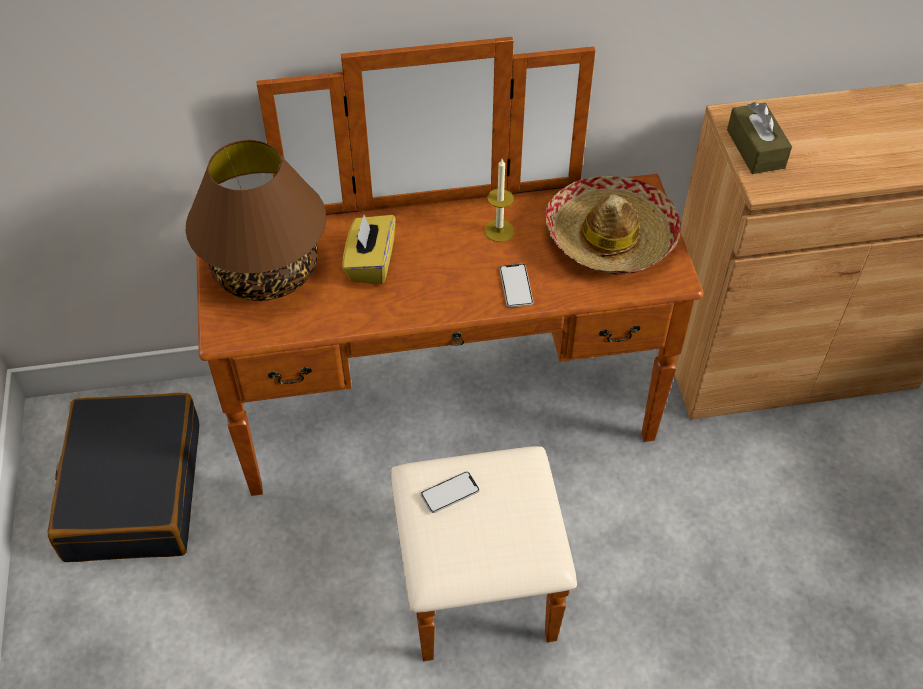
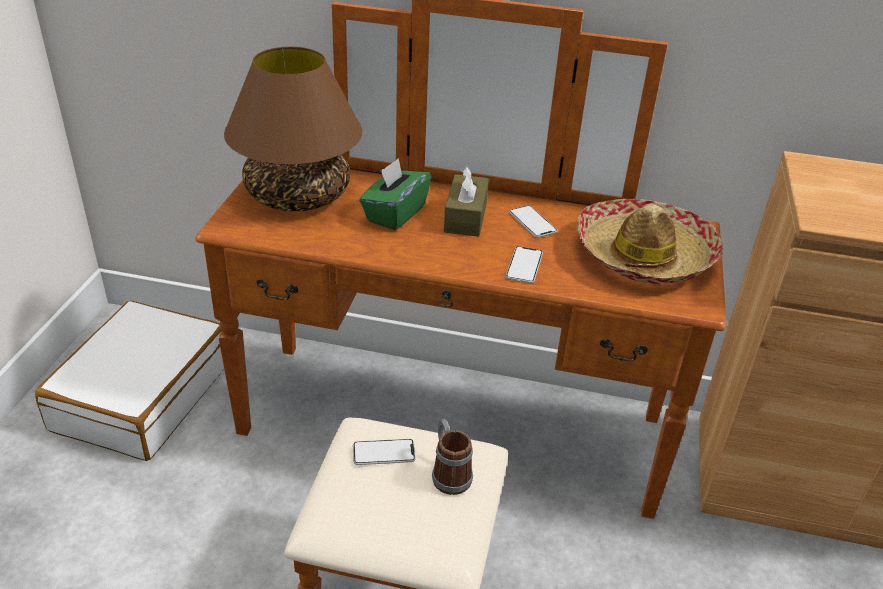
camera: 20 degrees right, 15 degrees down
(133, 490) = (141, 396): black suitcase -> white suitcase
(370, 263) = (395, 214): yellow tissue box -> green tissue box
(499, 231) = (532, 222): candle -> phone
(512, 491) = (448, 473): none -> mug
(755, 149) = (824, 191): brown tissue box -> brown tissue box (465, 217)

